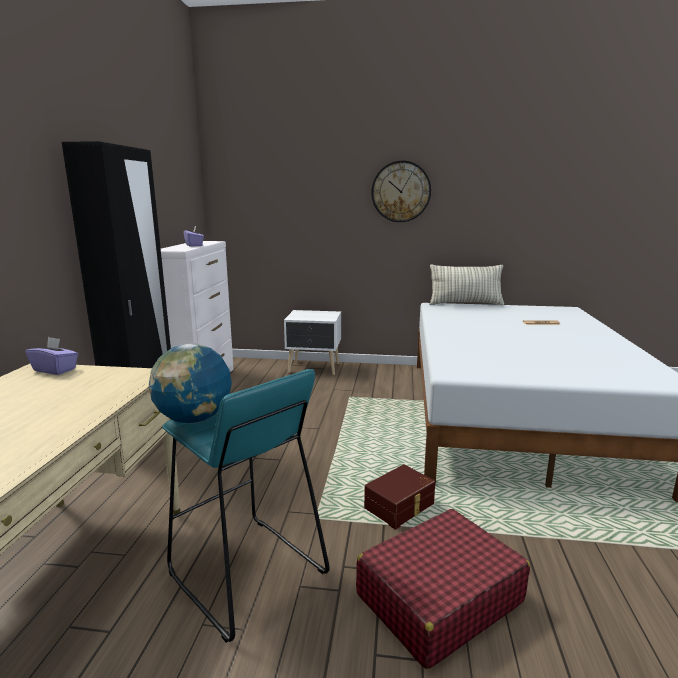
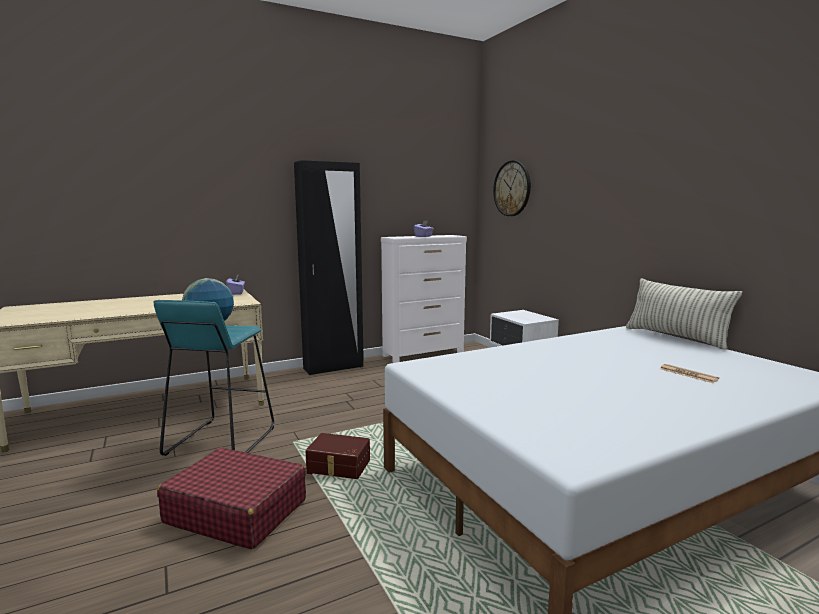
camera: 55 degrees right, 5 degrees down
(401, 191) = (622, 189): wall clock -> wall clock (512, 188)

